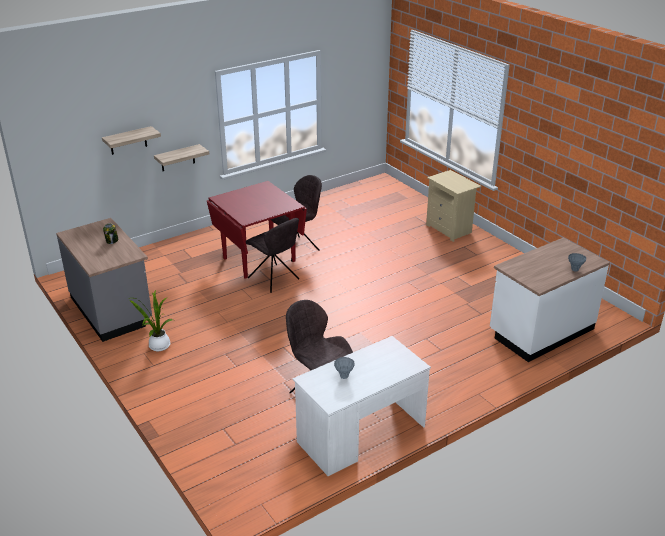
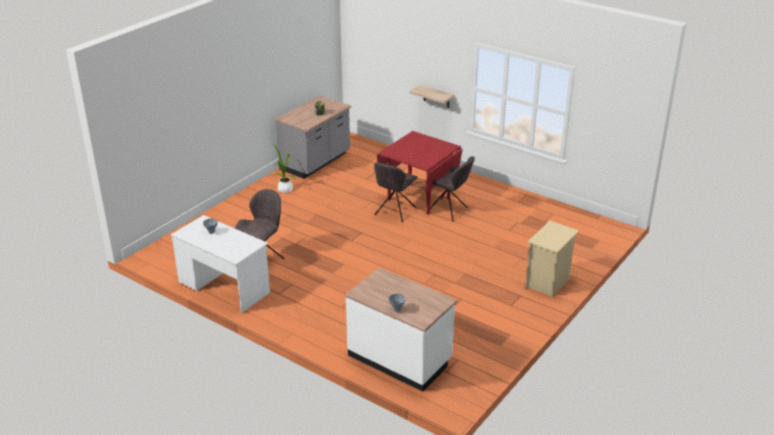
camera: 70 degrees right, 0 degrees up
(128, 141) = (404, 64): shelf -> none

